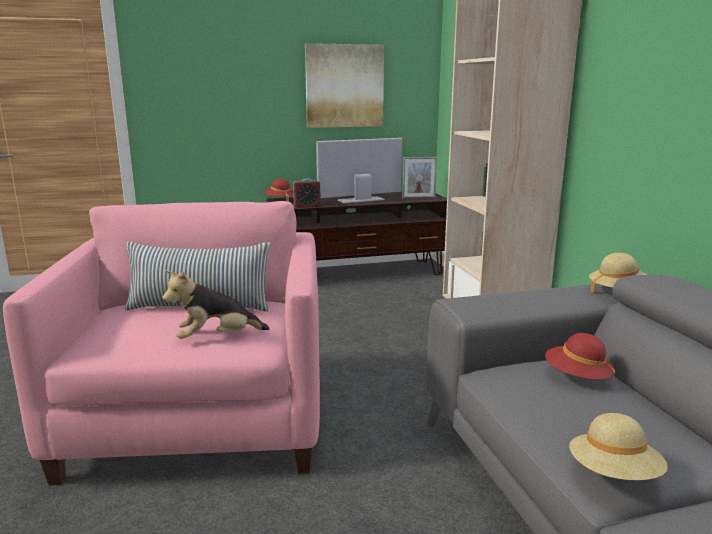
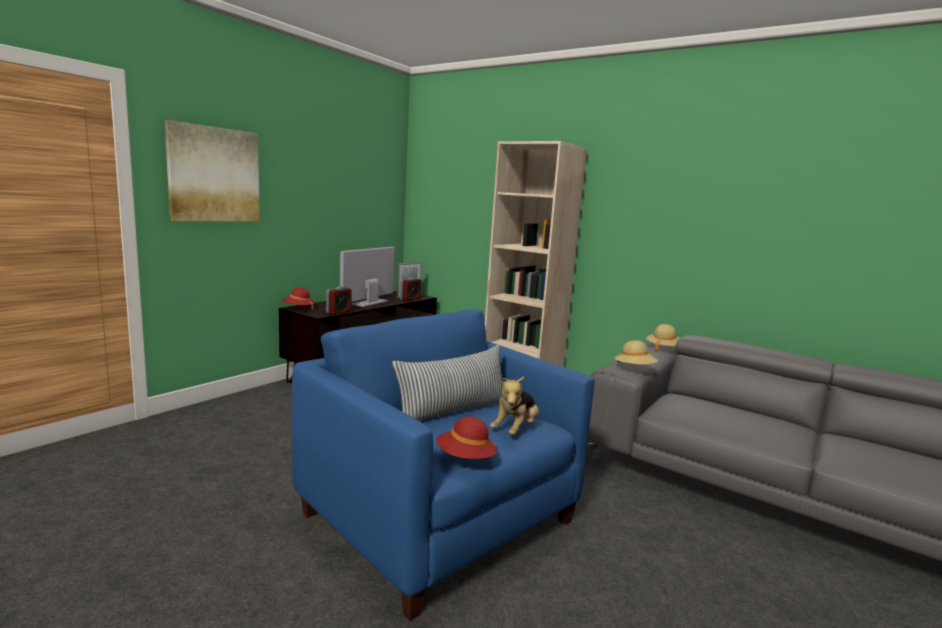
camera: 40 degrees left, 5 degrees down
(201, 420) = (440, 518): pink armchair -> blue armchair
(344, 86) = (342, 200): picture -> picture (214, 174)
(413, 200) = (410, 299): none -> alarm clock
(577, 377) = (695, 402): red hat -> red hat (465, 459)
(614, 474) = (791, 443): beige hat -> beige hat (634, 369)

